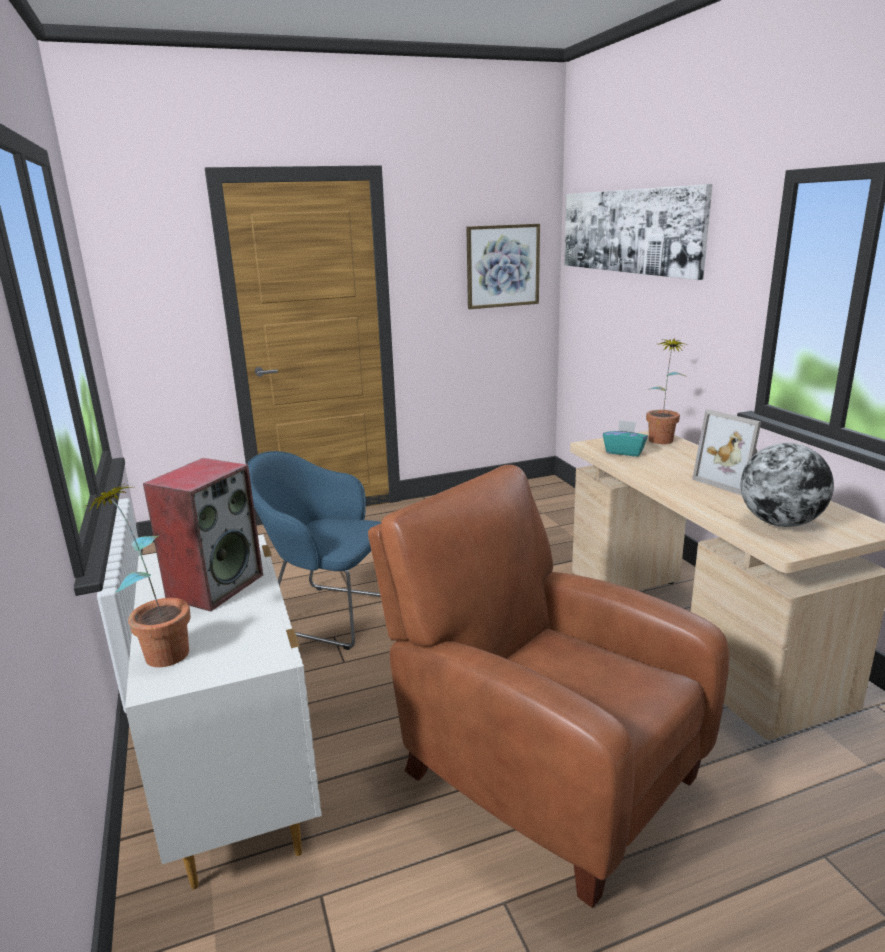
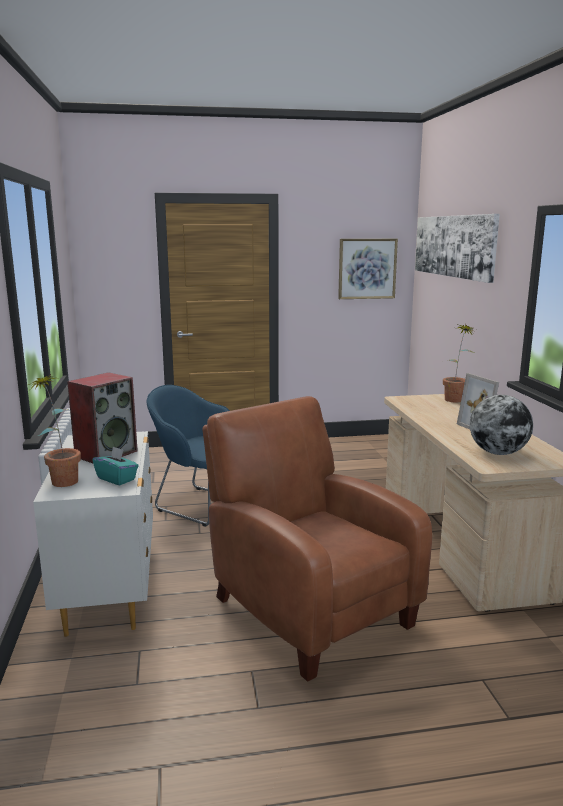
camera: 10 degrees right, 5 degrees down
(624, 452) = (420, 404): turquoise tissue box -> turquoise tissue box (117, 479)

